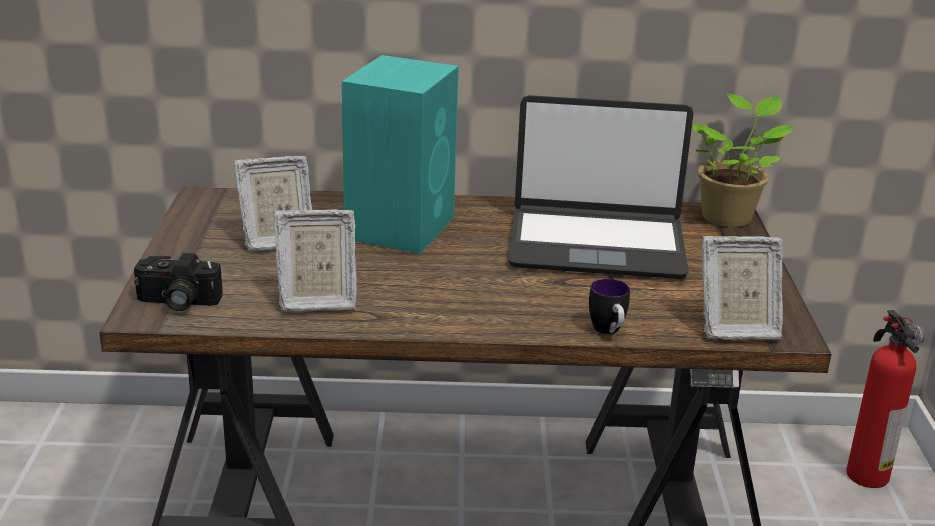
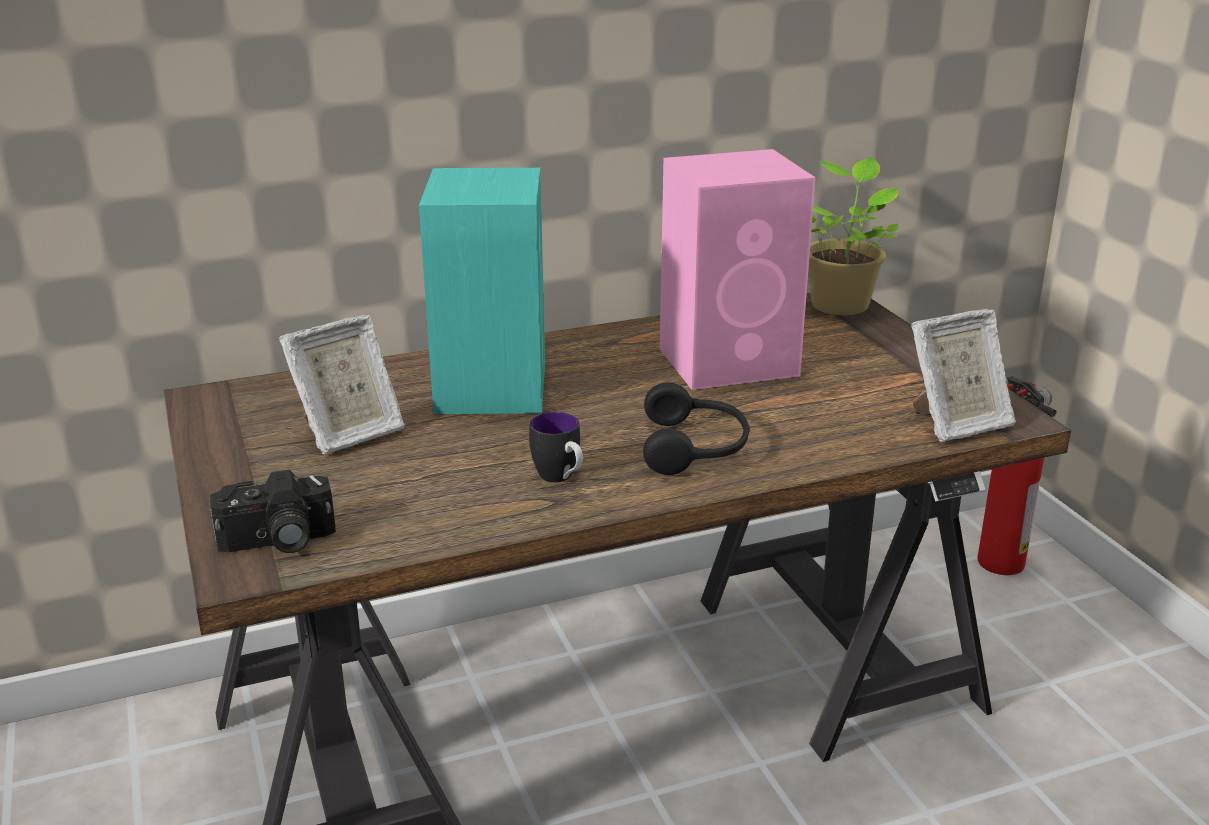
camera: 20 degrees left, 0 degrees up
(316, 301) = (461, 499): picture frame -> none
(511, 302) = (695, 448): none -> black headphones
(596, 244) = (731, 361): laptop -> pink speaker
(608, 332) = (832, 458): mug -> mug (561, 479)

